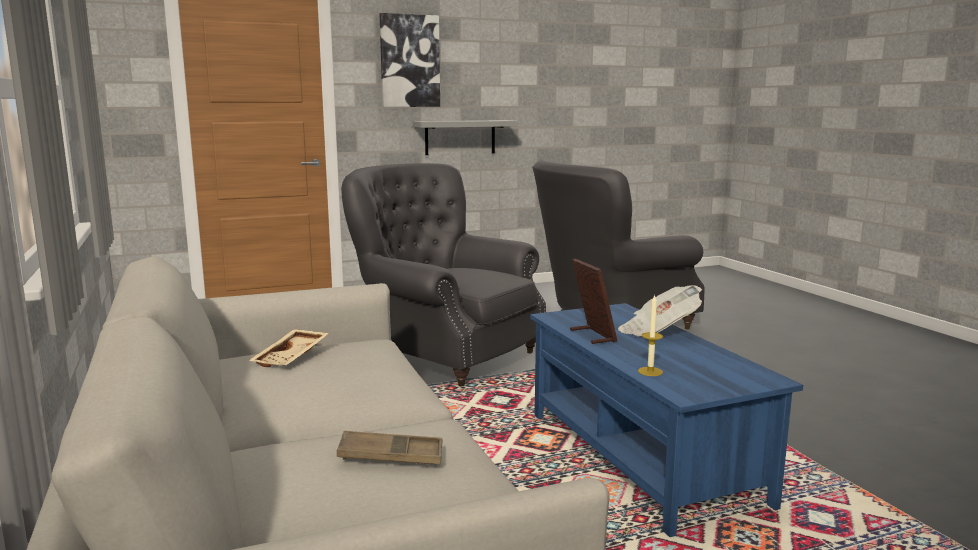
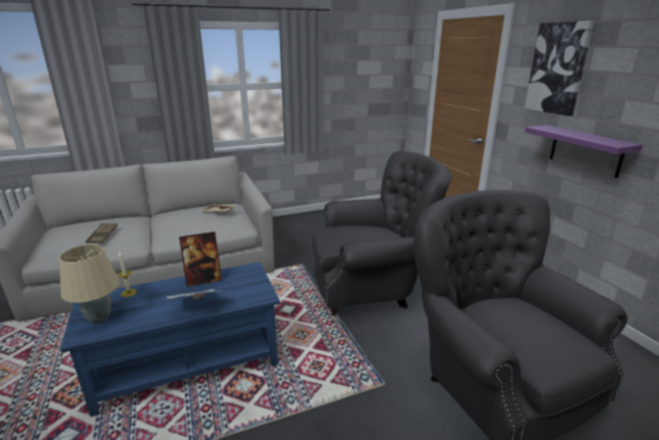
camera: 90 degrees right, 10 degrees up
(445, 354) = (371, 287): grey armchair -> grey armchair turned 45 degrees clockwise
(460, 137) = (585, 151): grey shelf -> purple shelf
(726, 376) = (99, 319): none -> beige table lamp

